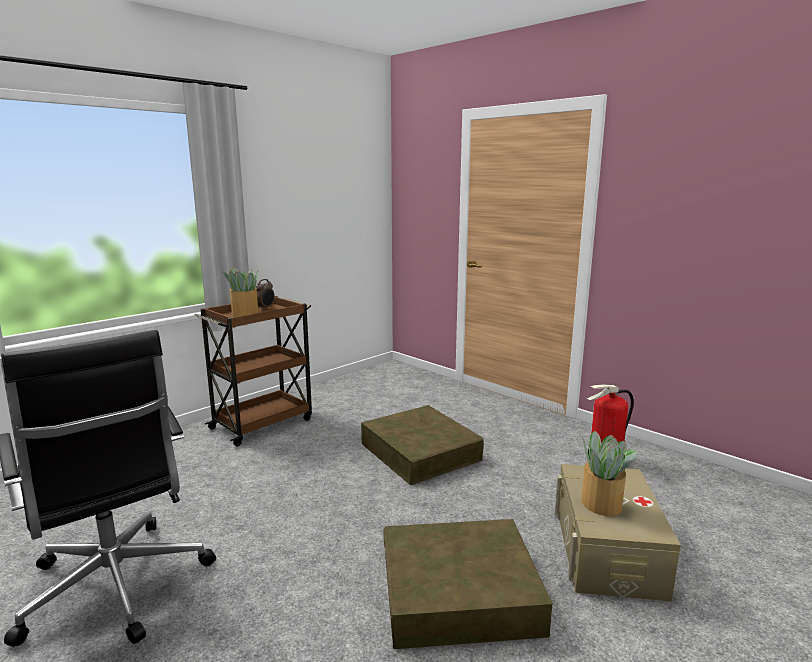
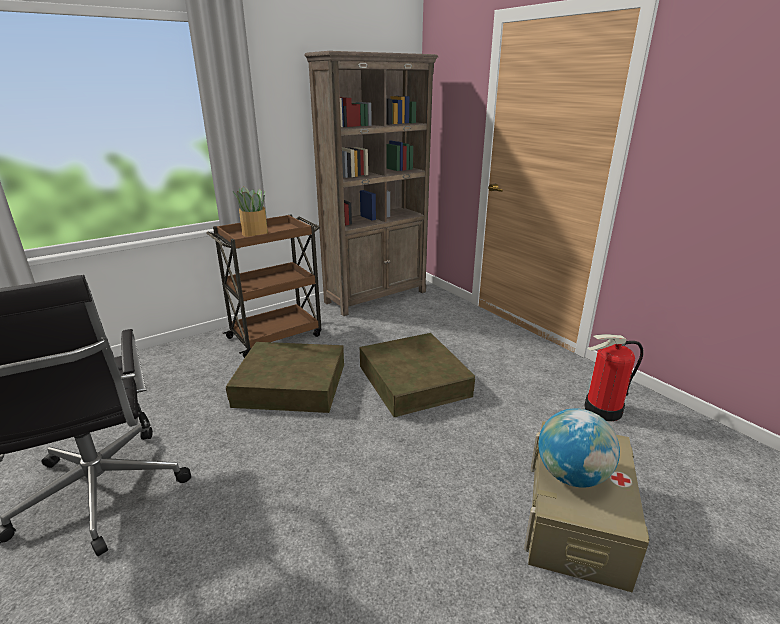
camera: 10 degrees right, 10 degrees up
(265, 308) = (277, 227): alarm clock -> none
(358, 380) = (376, 297): none -> brown bookcase
(459, 592) = (407, 546): brown storage box -> brown storage box (291, 385)
(601, 503) = (572, 475): potted plant -> globe

